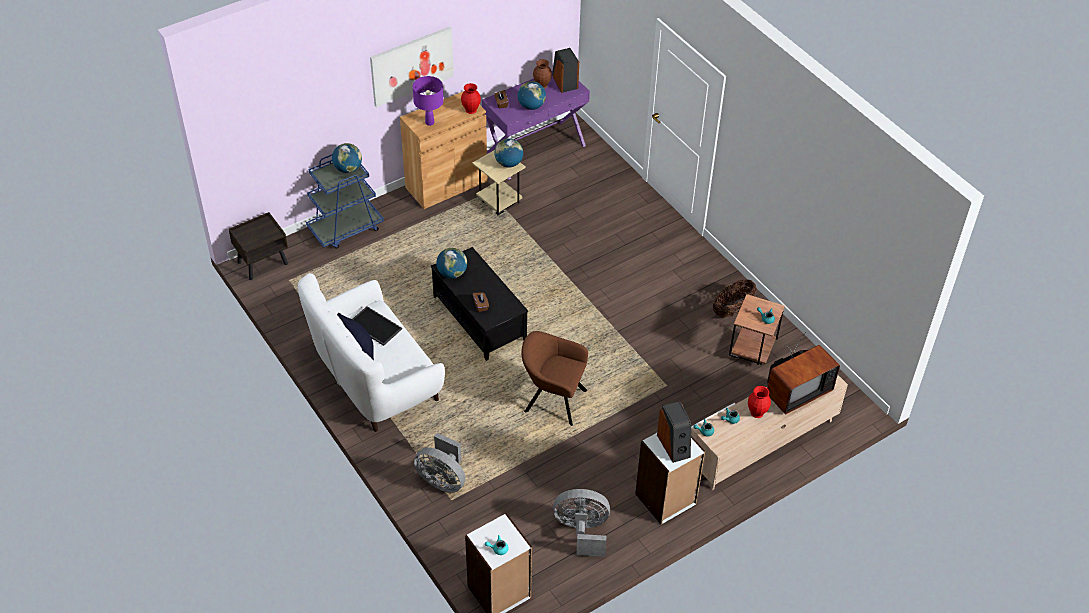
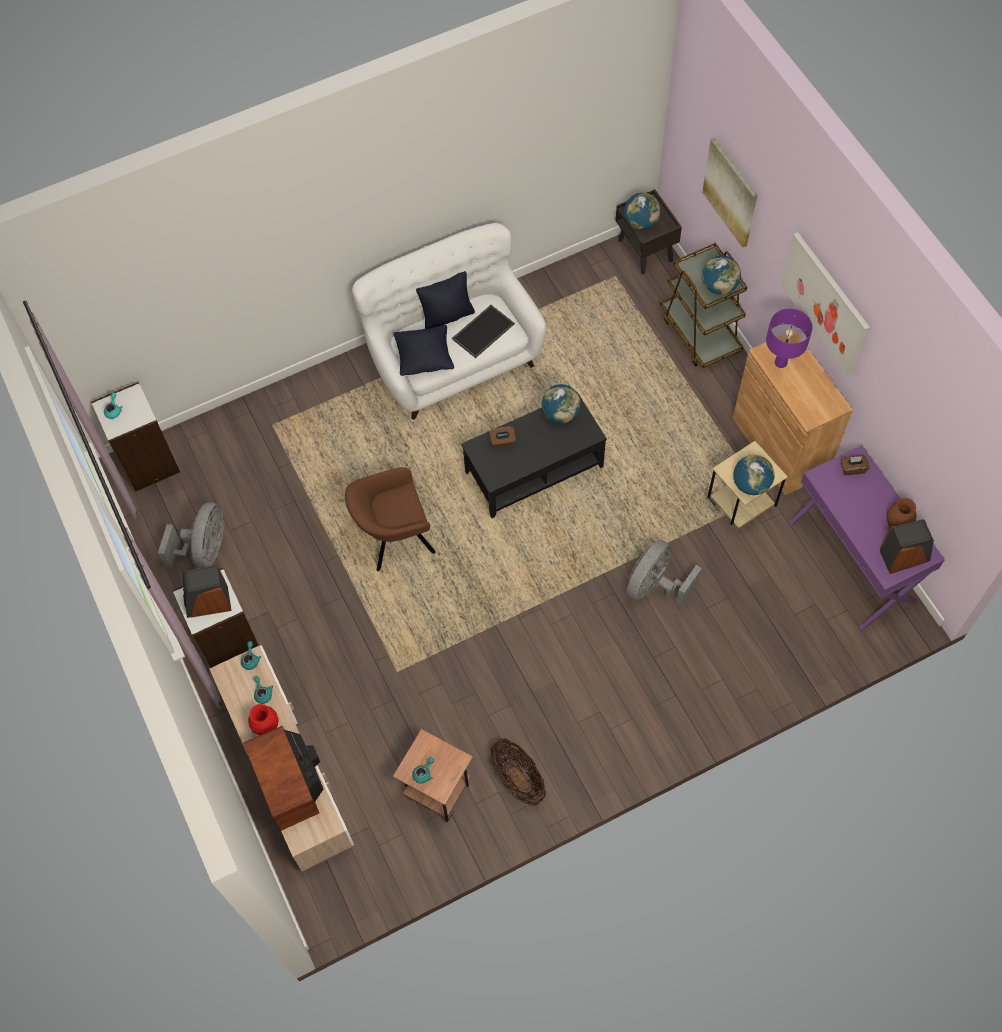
camera: 100 degrees right, 15 degrees up
(300, 120) = (731, 192): none -> picture
(346, 228) = (700, 333): blue cart -> brown cart
(403, 362) = (424, 358): none -> black pillow
(442, 480) = (300, 418): grey fan -> grey fan (655, 586)
(471, 110) = (806, 413): red vase -> none
(531, 106) = (846, 507): globe -> globe (641, 222)
(553, 400) = (394, 538): brown armchair -> brown armchair turned 135 degrees counterclockwise

